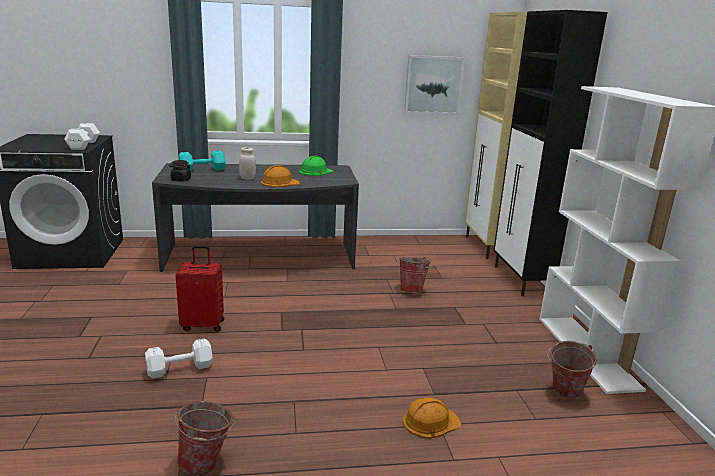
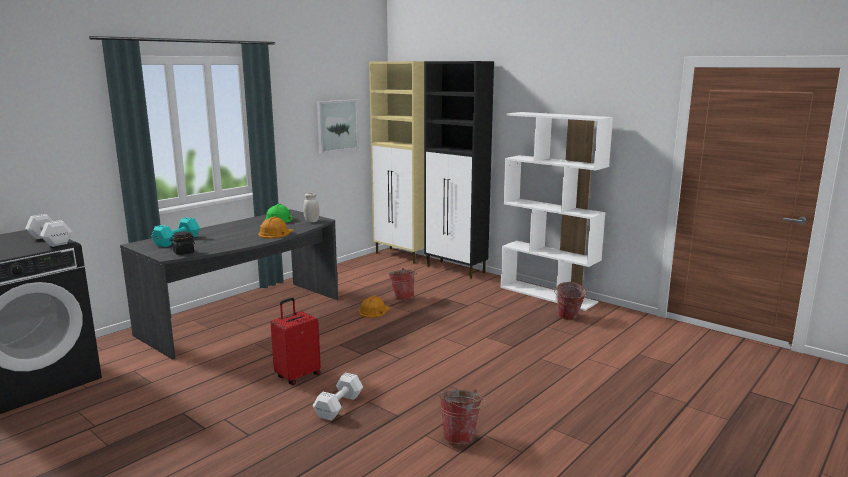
camera: 40 degrees left, 5 degrees down
(247, 178) = (239, 237): white jar -> white jar (311, 221)
(430, 422) = (534, 359): orange hard hat -> orange hard hat (374, 311)

